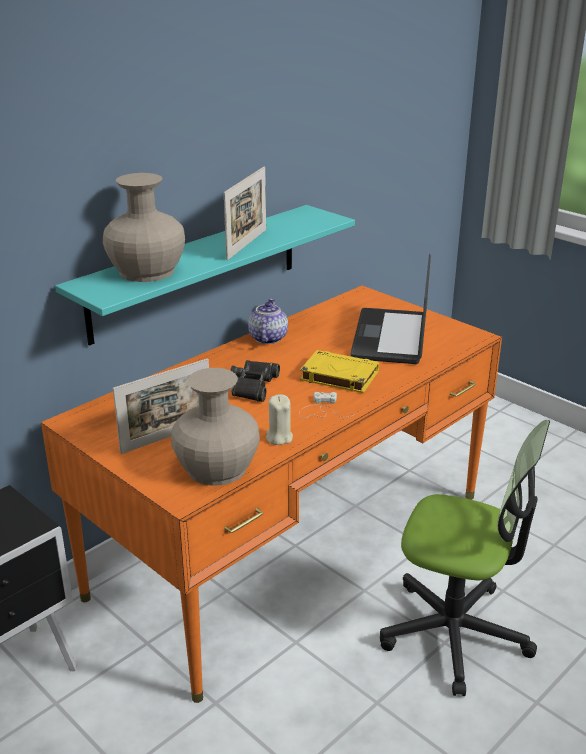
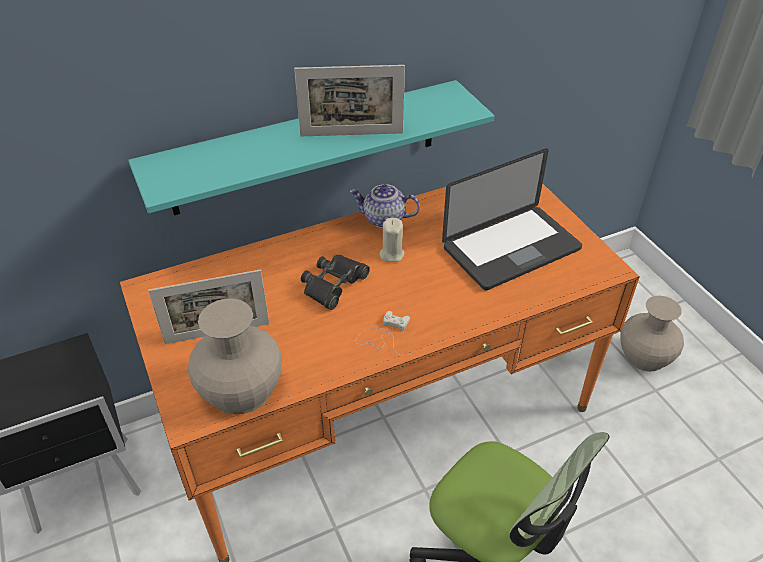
camera: 20 degrees right, 15 degrees up
(147, 271) = (225, 157): beige vase -> beige vase (645, 355)
(247, 244) = (351, 134): picture frame -> picture frame turned 45 degrees clockwise
(267, 338) = (384, 220): teapot -> teapot turned 105 degrees counterclockwise
(279, 437) = (321, 364): beige candle -> beige candle (391, 254)
(338, 376) = (427, 292): yellow book -> none
(389, 337) = (511, 249): laptop -> laptop turned 150 degrees counterclockwise

